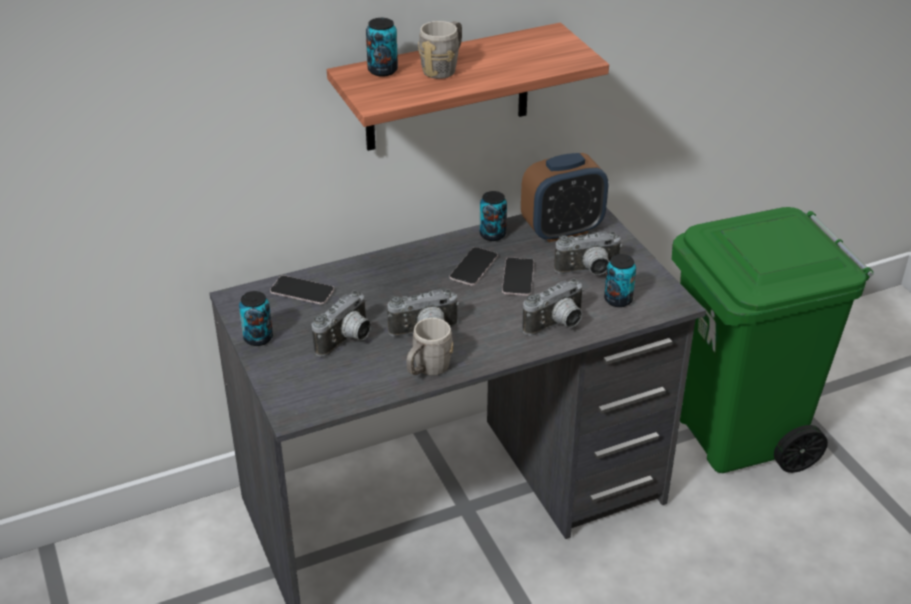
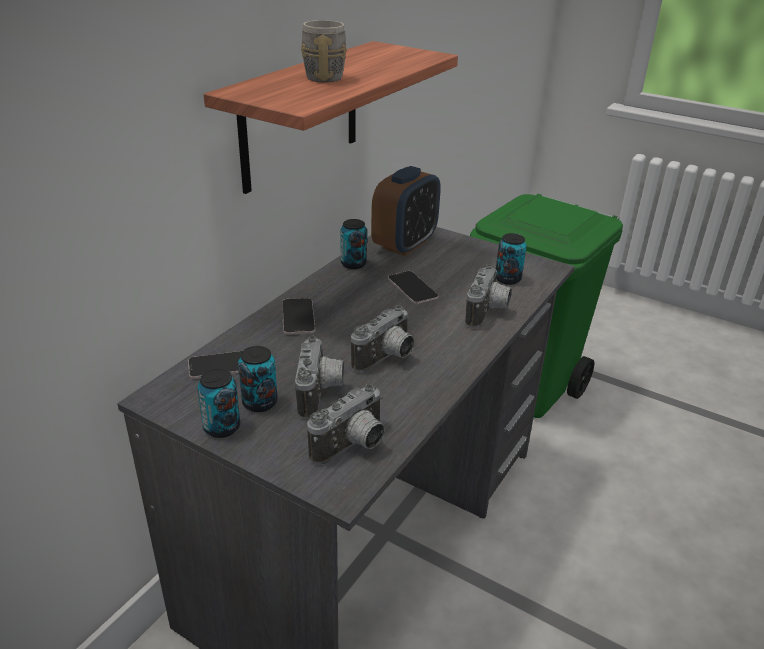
camera: 35 degrees left, 5 degrees down
(382, 70) = (267, 85): can -> can (260, 402)
(427, 370) = (426, 389): grey mug -> none
(473, 267) = (366, 292): phone -> phone (298, 317)
(588, 272) = (461, 267): camera -> camera (353, 447)

